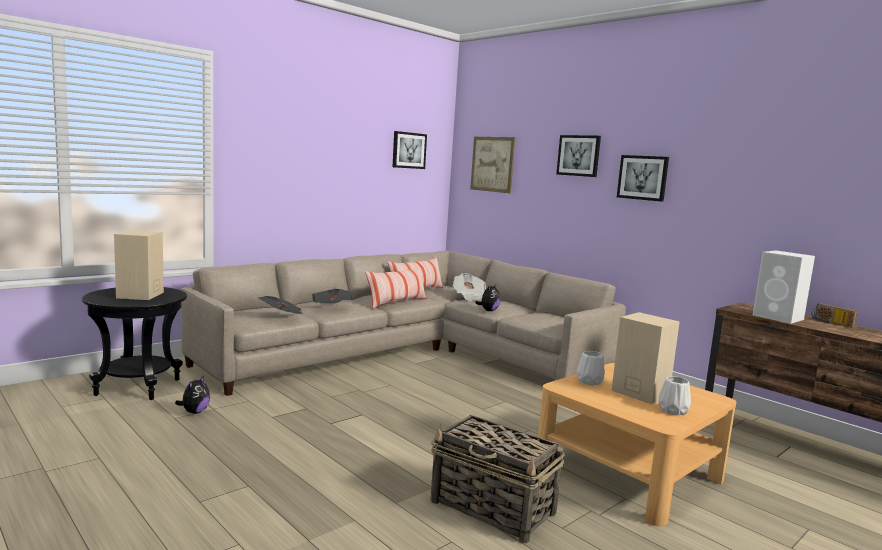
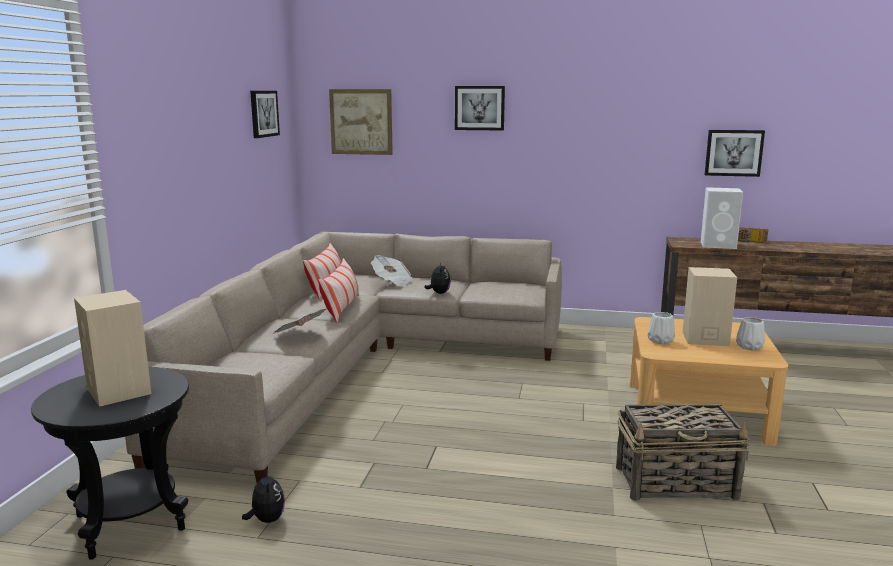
camera: 35 degrees left, 5 degrees up
(282, 317) = (279, 363): newspaper -> none
(643, 177) = (557, 128): picture -> picture (733, 153)

